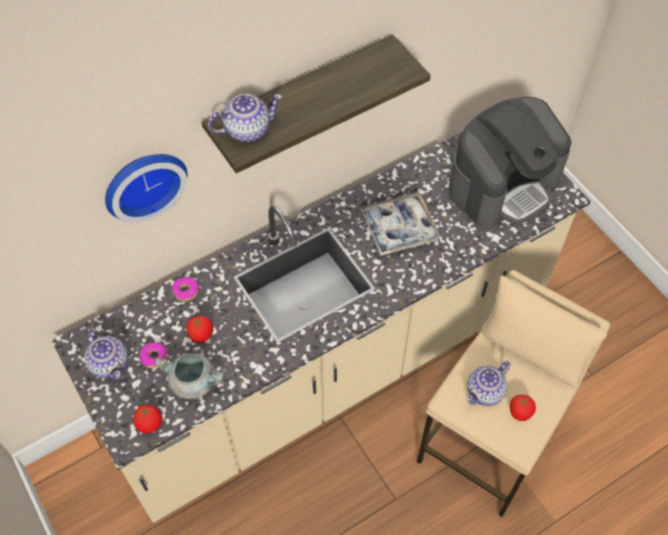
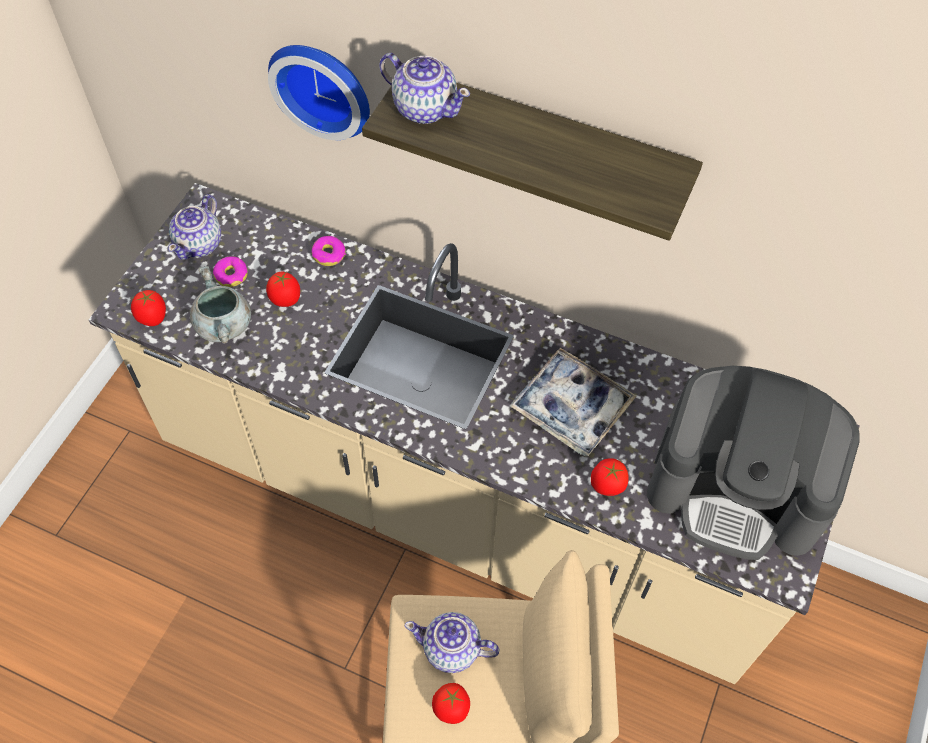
camera: 55 degrees right, 0 degrees up
(461, 242) = (607, 485): none -> tomato

